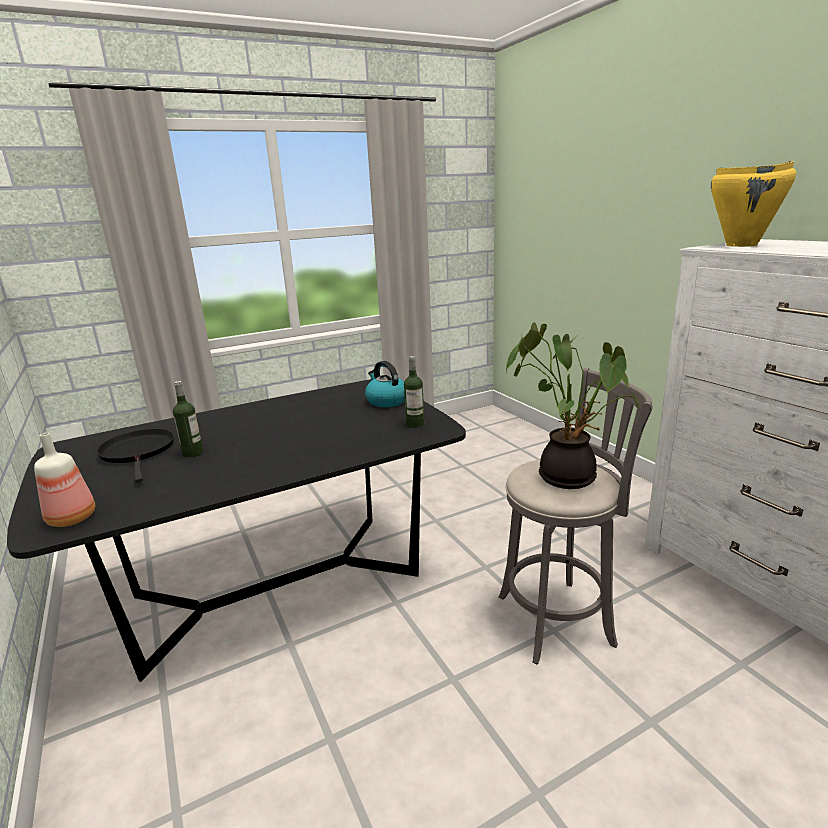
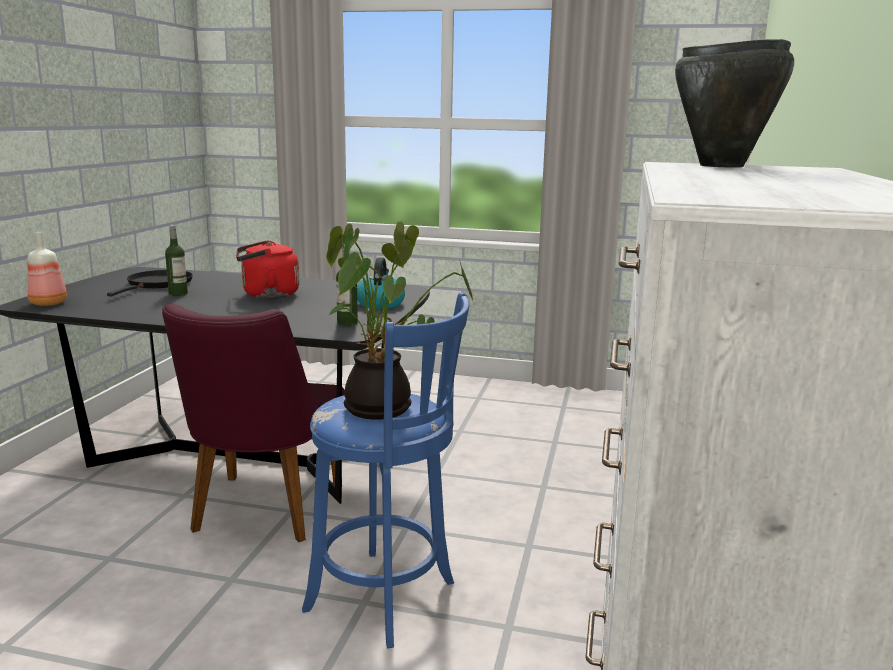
camera: 40 degrees right, 5 degrees down
(279, 425) = (267, 295): none -> red kettle
(381, 619) = (261, 514): none -> purple chair
(560, 618) = (387, 599): grey stool -> blue stool
(742, 245) = (721, 166): yellow cooking pot -> black cooking pot

